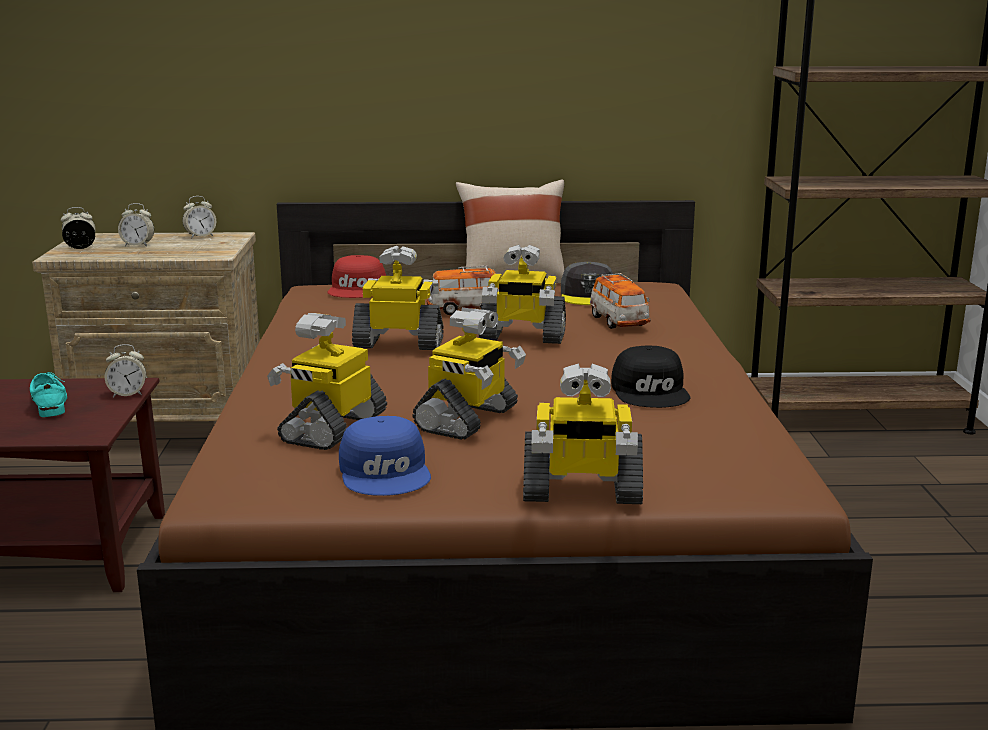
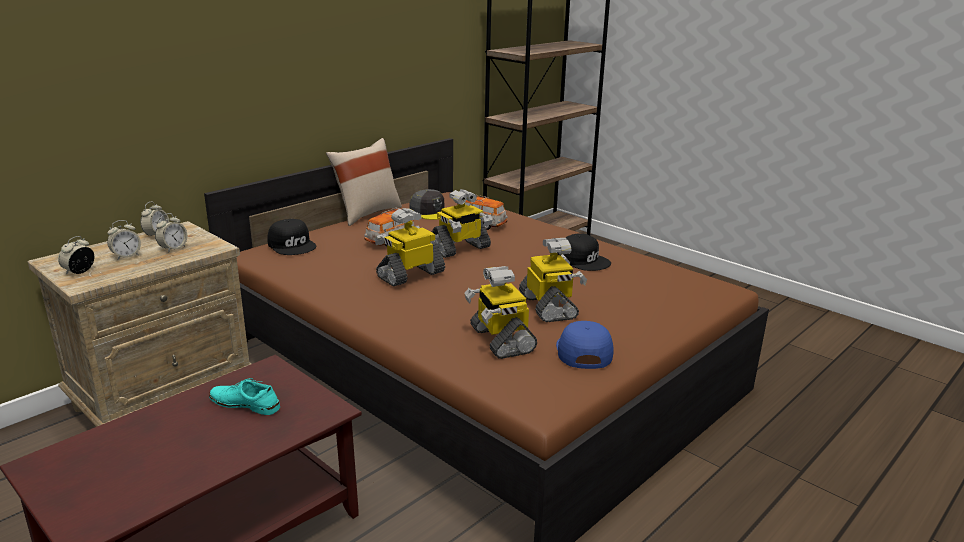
camera: 45 degrees left, 5 degrees up
(128, 394) = (286, 374): alarm clock -> alarm clock (173, 248)
(358, 289) = (292, 245): red cap -> black cap
(386, 471) = (582, 351): blue cap -> blue cap turned 120 degrees counterclockwise
(581, 492) = (672, 324): toy robot -> none

